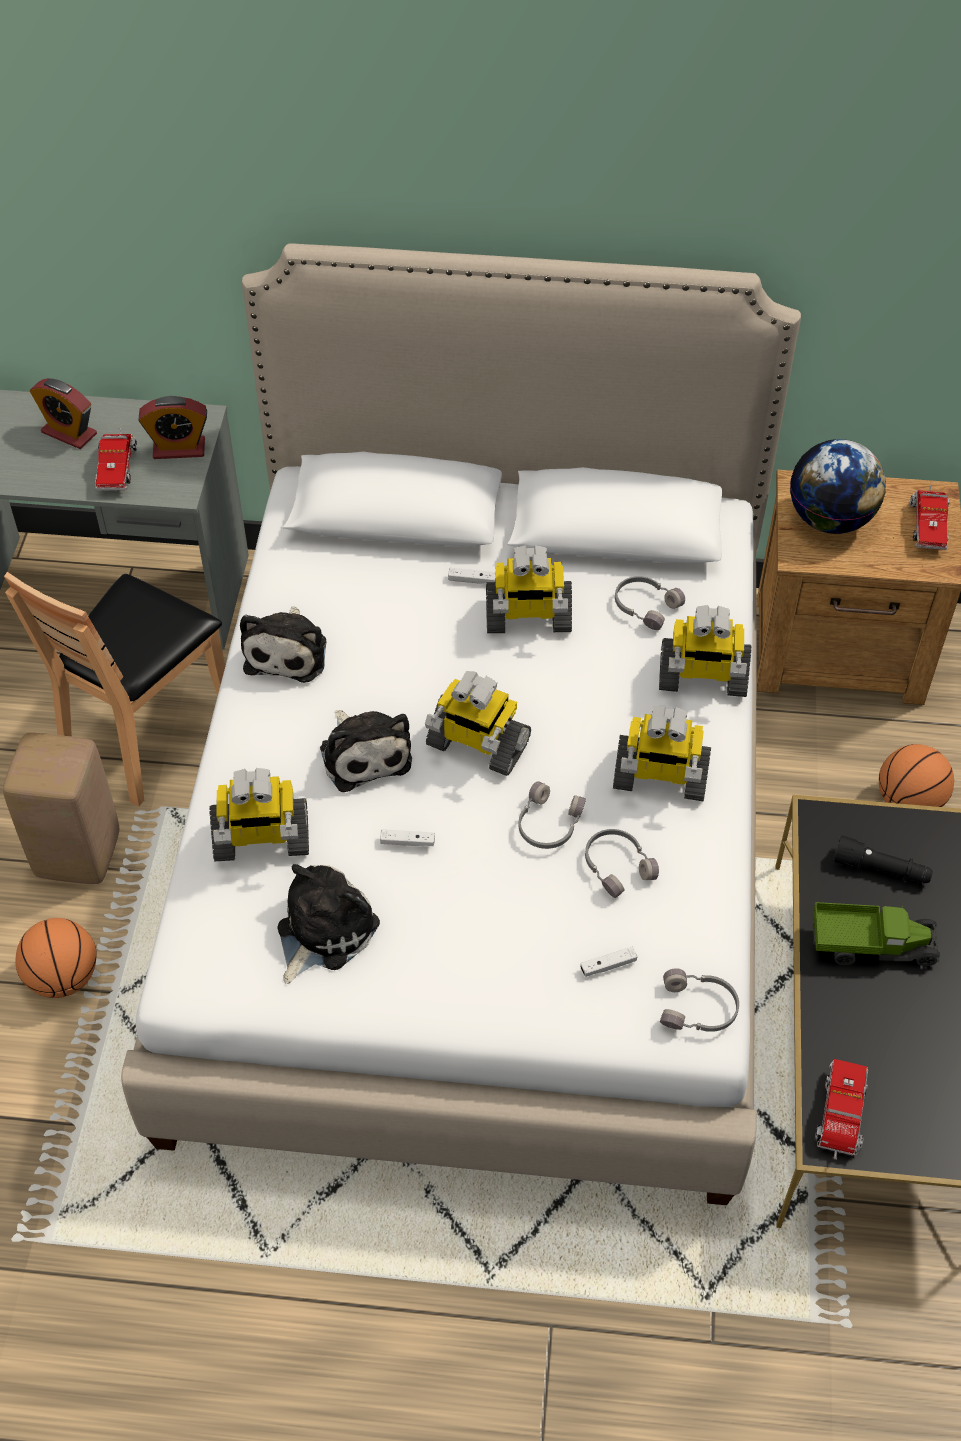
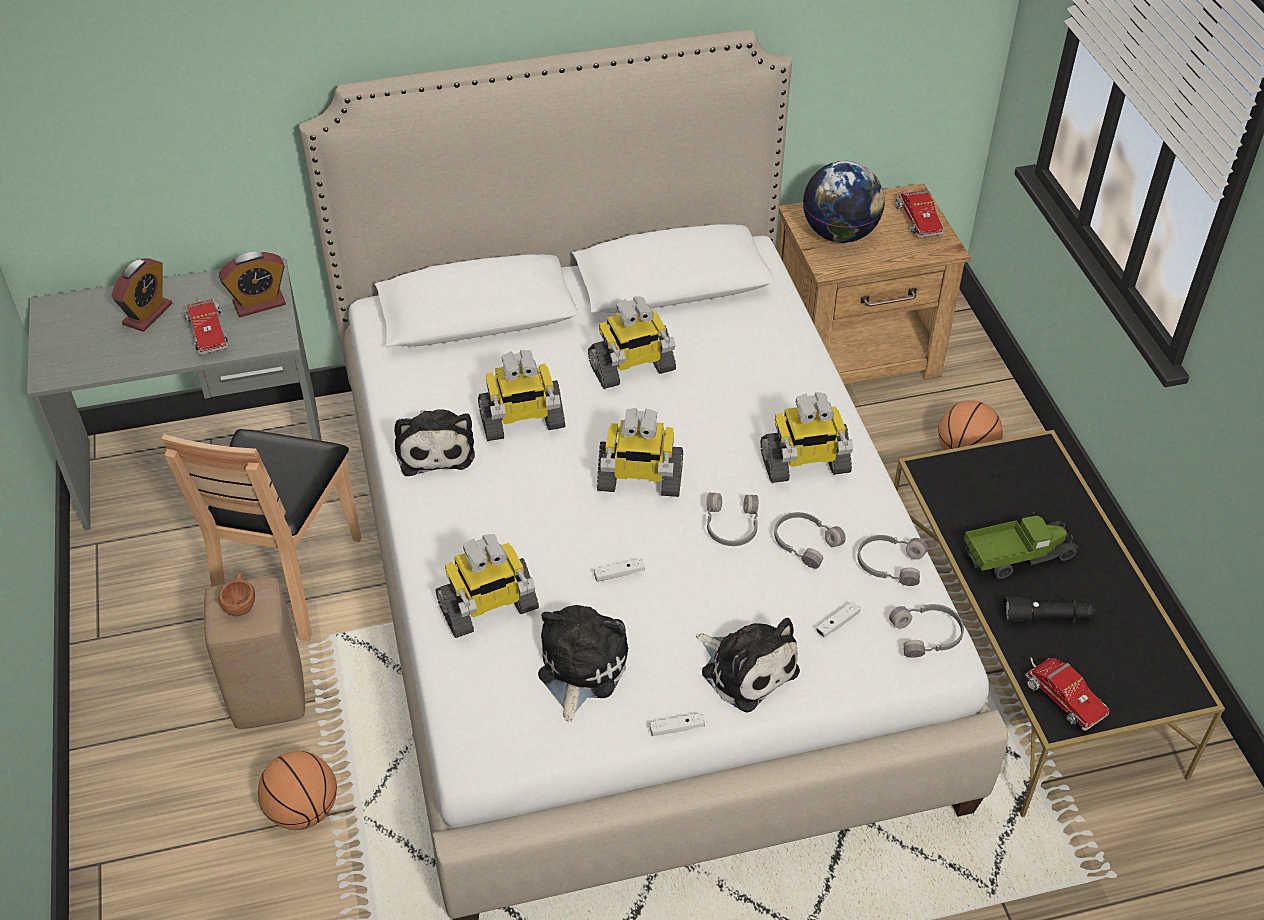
camera: 20 degrees left, 5 degrees down
(48, 759) = (241, 603): none -> brown cup
(69, 433) = (147, 314): alarm clock -> alarm clock turned 75 degrees counterclockwise
(364, 754) = (545, 513): plush toy -> plush toy (746, 668)
(472, 580) = (569, 350): white game controller -> white game controller (676, 728)
(645, 606) = (726, 334): grey headphones -> grey headphones (889, 564)
(702, 677) = (799, 378): toy robot -> toy robot (521, 422)
(840, 1118) = (1060, 697): toy truck -> toy truck turned 150 degrees clockwise
(881, 870) = (995, 497): black flashlight -> black flashlight (1047, 618)

